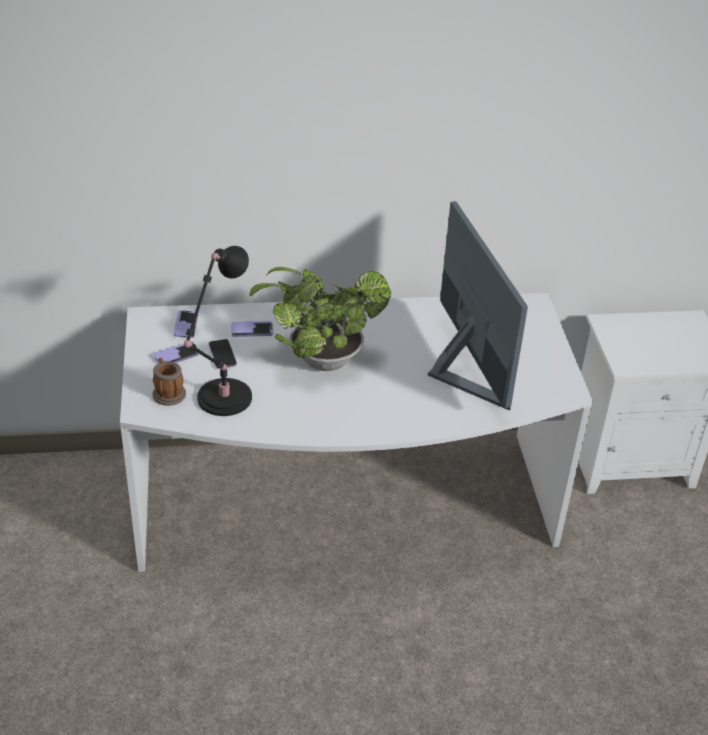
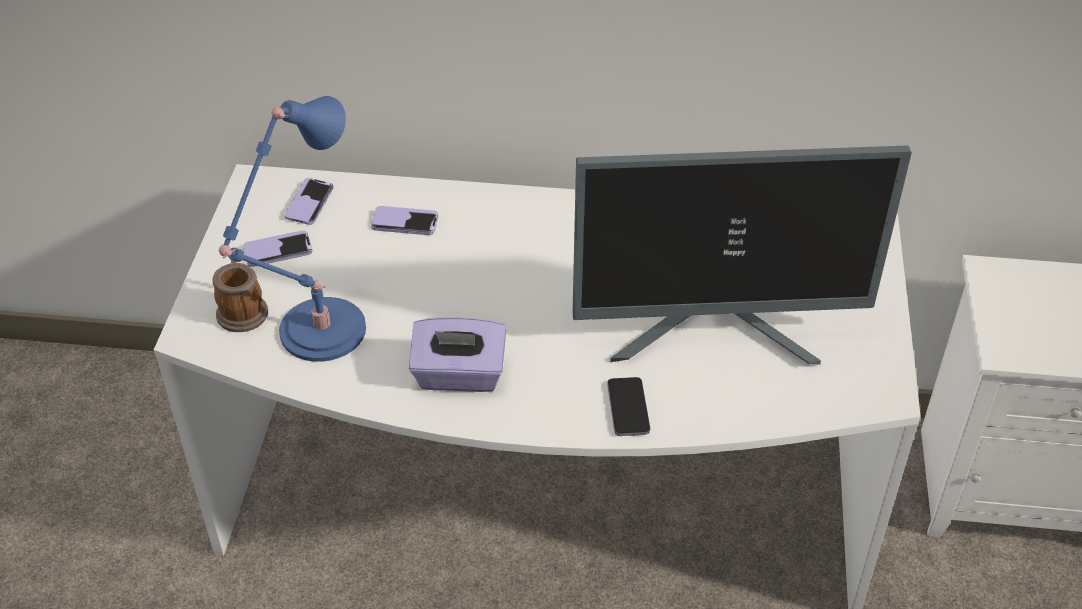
camera: 15 degrees right, 5 degrees up
(221, 400) = (316, 334): black table lamp -> blue table lamp
(222, 355) = (345, 258): phone -> phone (628, 408)
(319, 413) = (459, 376): none -> purple tissue box
(320, 360) = (491, 285): potted plant -> none
(464, 370) = (717, 332): monitor -> monitor turned 90 degrees clockwise

